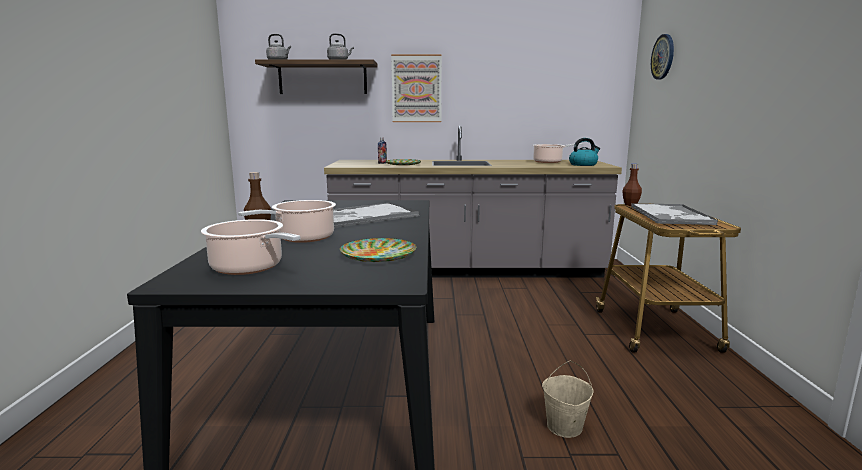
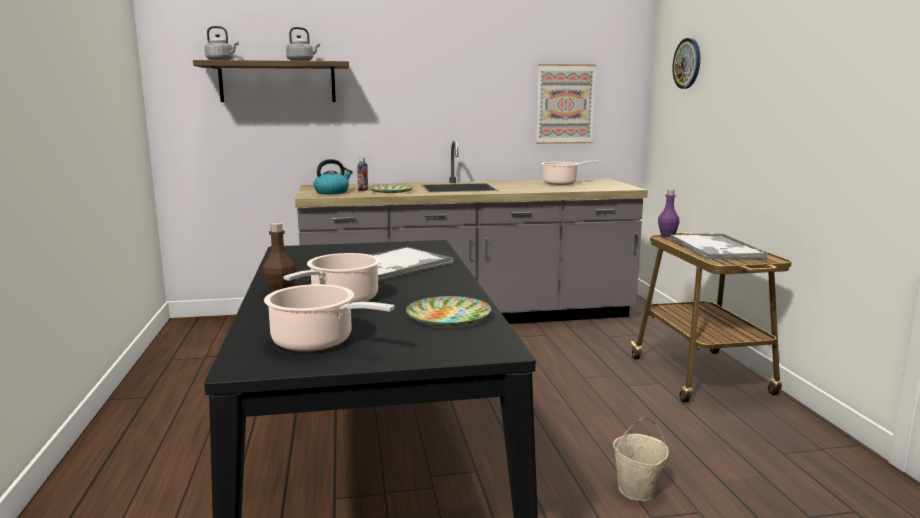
camera: 10 degrees left, 0 degrees up
(416, 89) = (398, 95): picture -> picture (565, 104)
(583, 164) = (603, 186): kettle -> kettle (332, 192)
(630, 205) = (667, 235): brown bottle -> purple bottle

